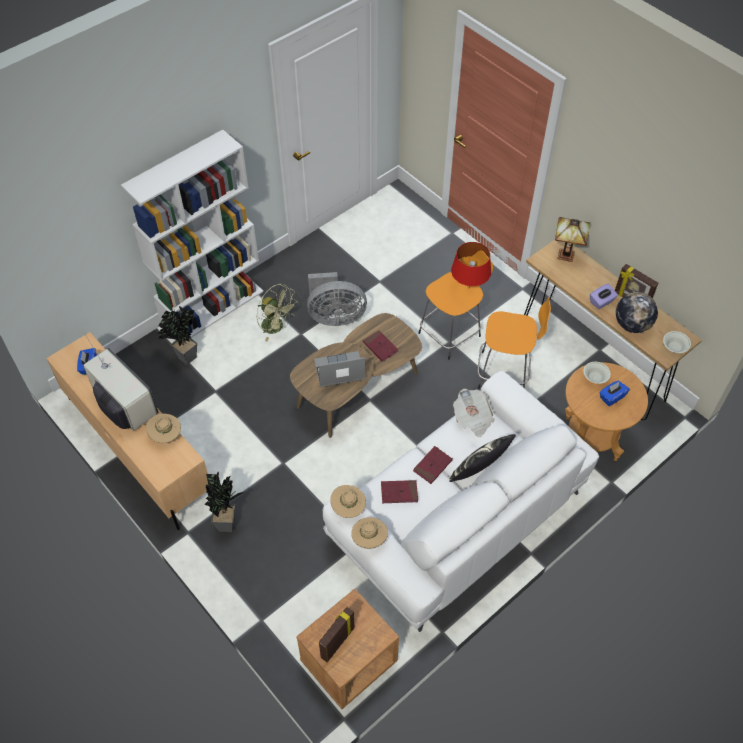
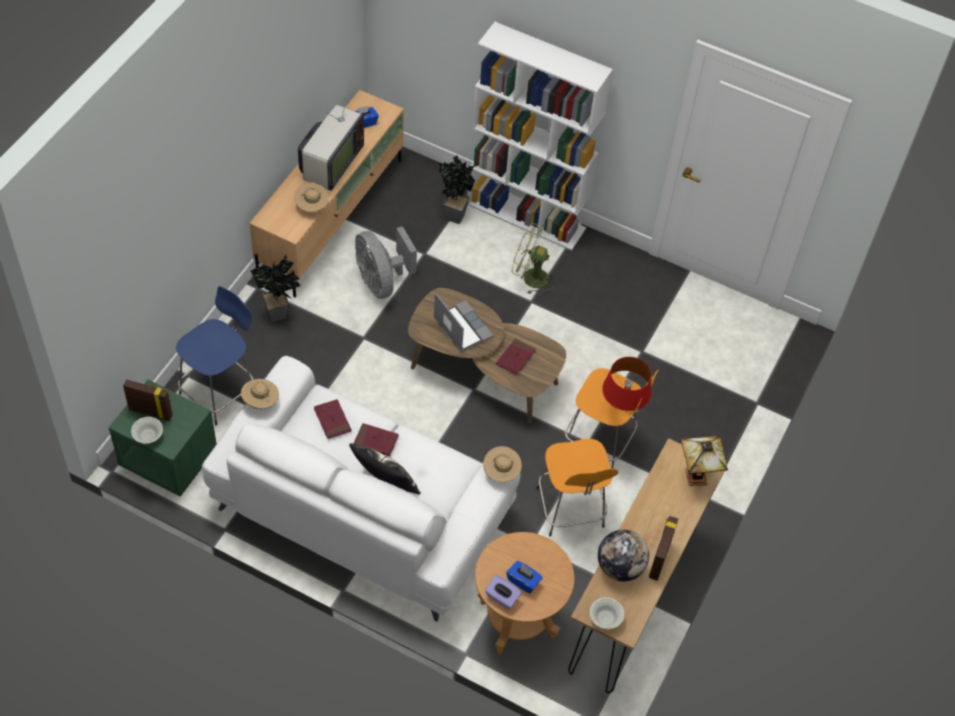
camera: 65 degrees right, 0 degrees up
(277, 327) = (529, 278): green fan -> green fan turned 90 degrees clockwise
(291, 596) = (220, 391): none -> blue stool
(335, 316) = (570, 324): grey fan -> grey fan (381, 281)
(348, 507) = (289, 374): beige hat -> beige hat (501, 472)
(348, 662) = (168, 459): brown nightstand -> green nightstand
(473, 419) = (451, 463): newspaper -> none
(594, 378) = (543, 558): white bowl -> white bowl (148, 436)
(601, 302) = (640, 529): purple tissue box -> purple tissue box (502, 597)

